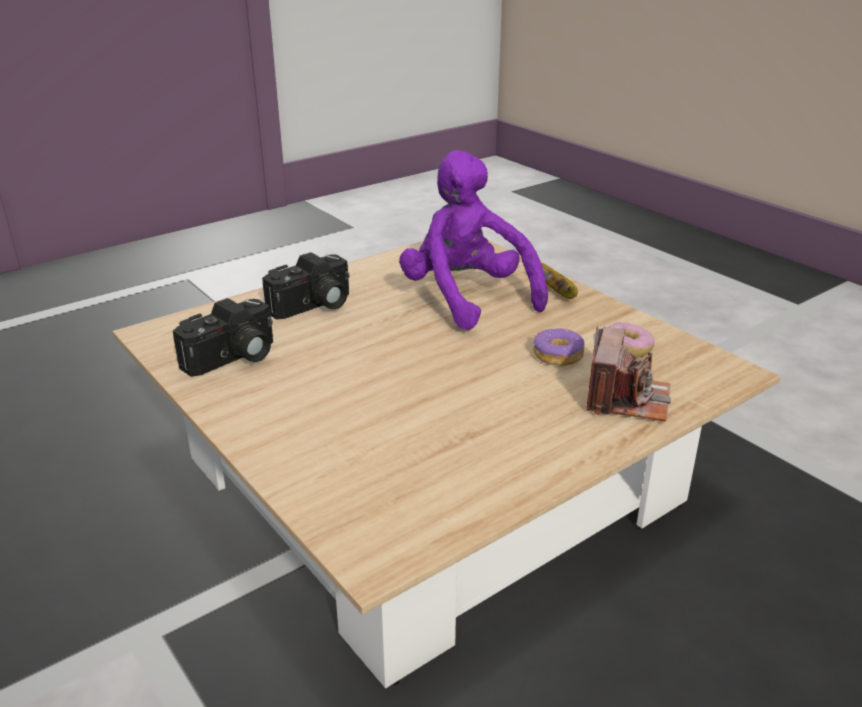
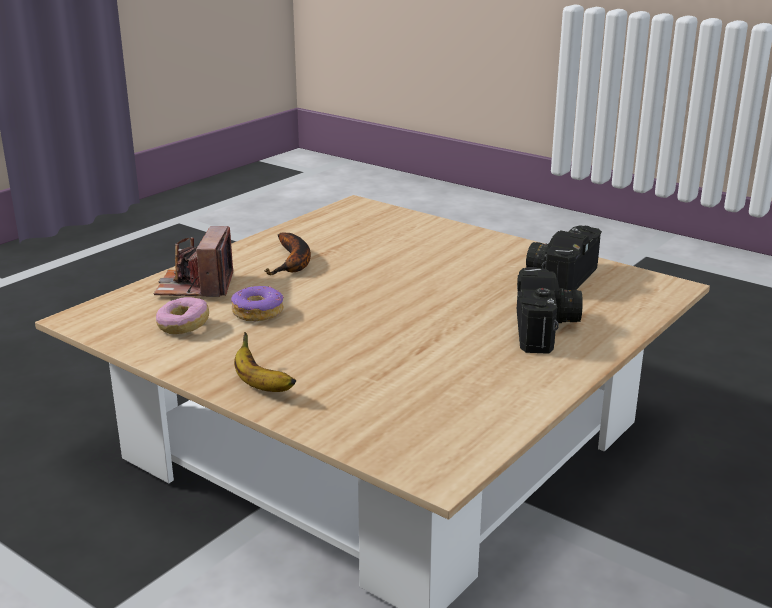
camera: 165 degrees right, 5 degrees down
(313, 307) = (546, 329): camera -> camera turned 150 degrees clockwise
(467, 298) = (376, 362): purple plush toy -> none
(511, 422) = (293, 262): none -> banana

